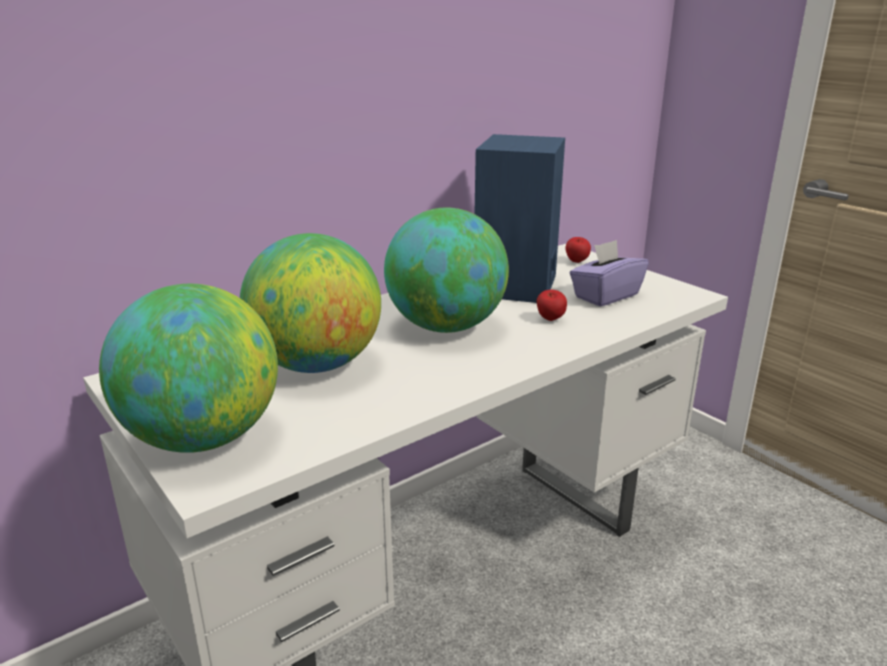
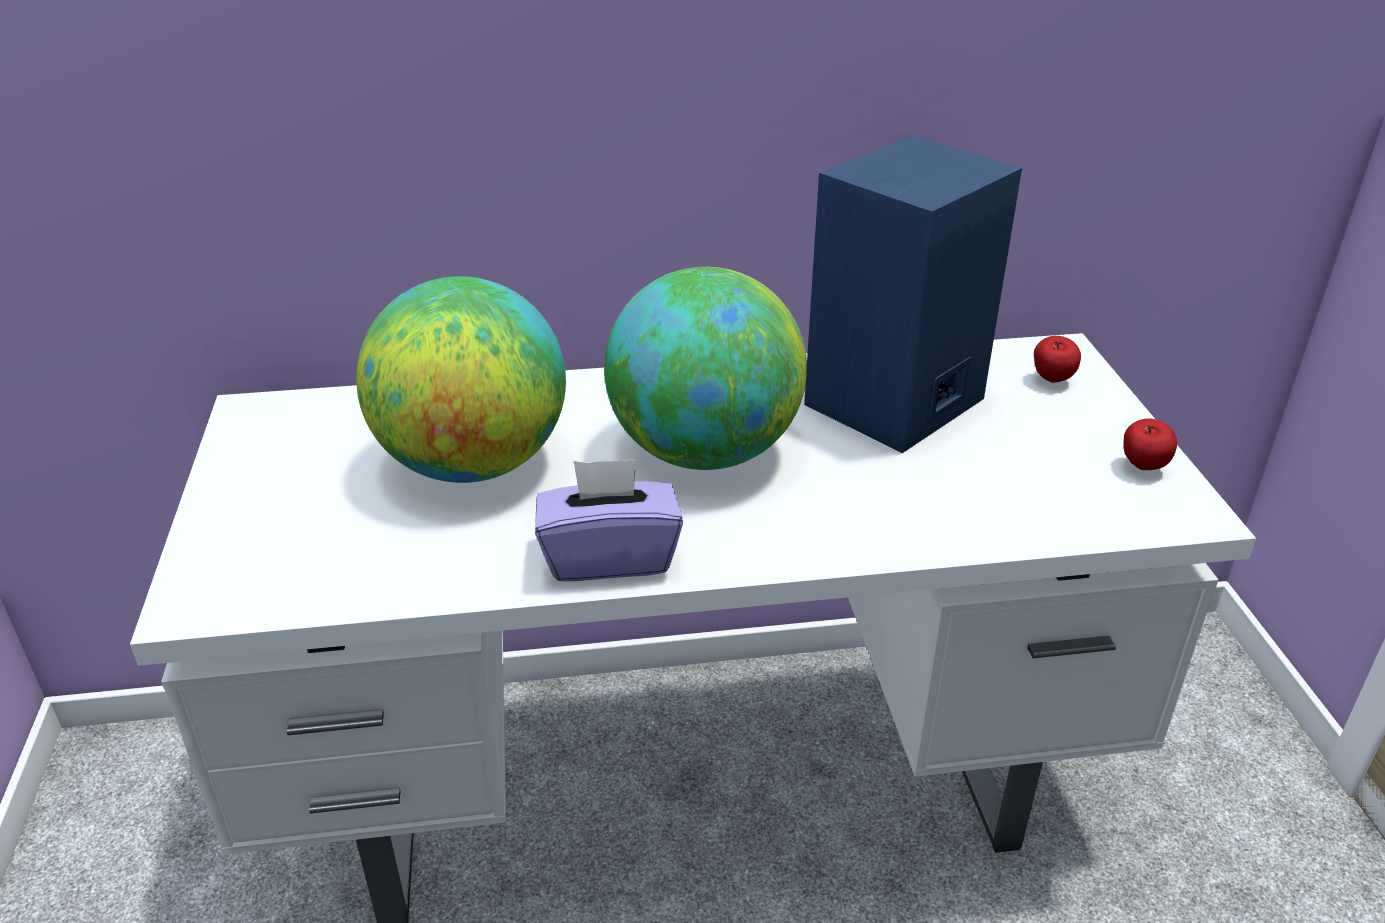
camera: 30 degrees right, 10 degrees up
(203, 438) = (248, 534): globe -> none
(550, 320) = (873, 489): apple -> apple (1142, 468)
(605, 296) = (1021, 468): purple tissue box -> purple tissue box (609, 556)

